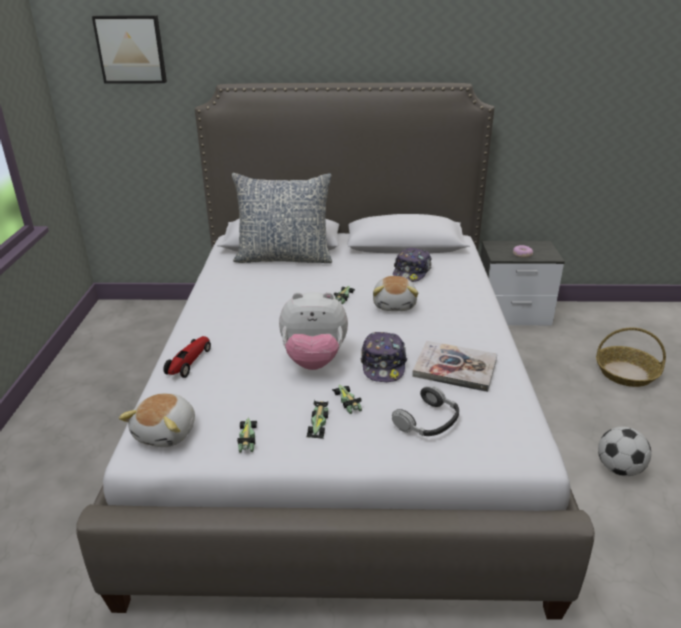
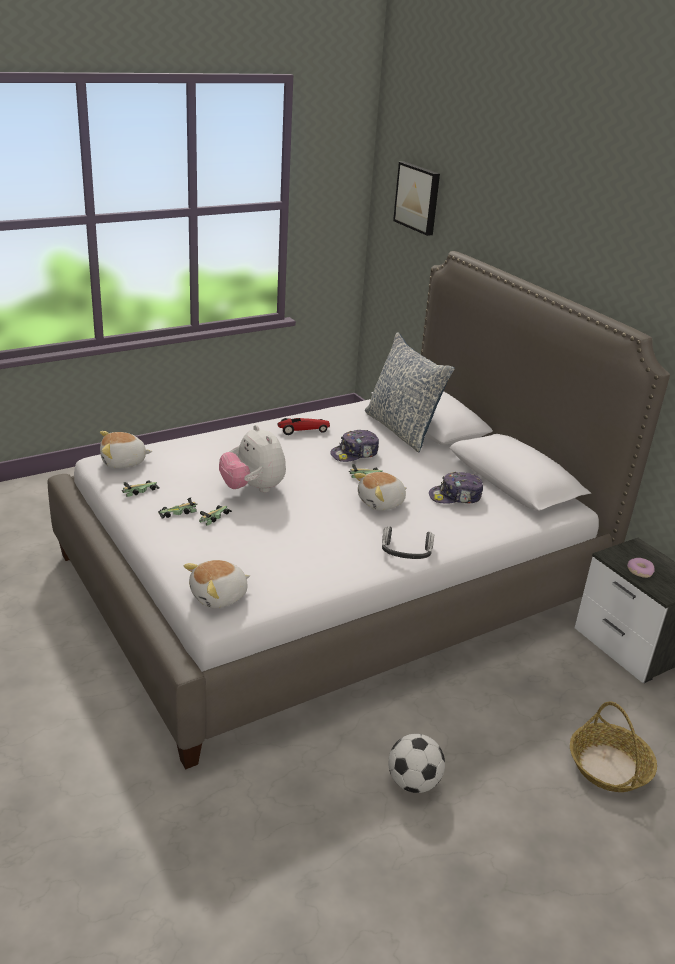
camera: 55 degrees right, 0 degrees up
(189, 362) = (204, 443): toy car -> toy car (303, 430)
(383, 364) = (278, 520): cap -> cap (355, 454)
(428, 421) = (217, 557): headphones -> headphones (406, 551)
(455, 368) = (306, 555): book -> none
(500, 442) = (219, 596): none -> plush toy

